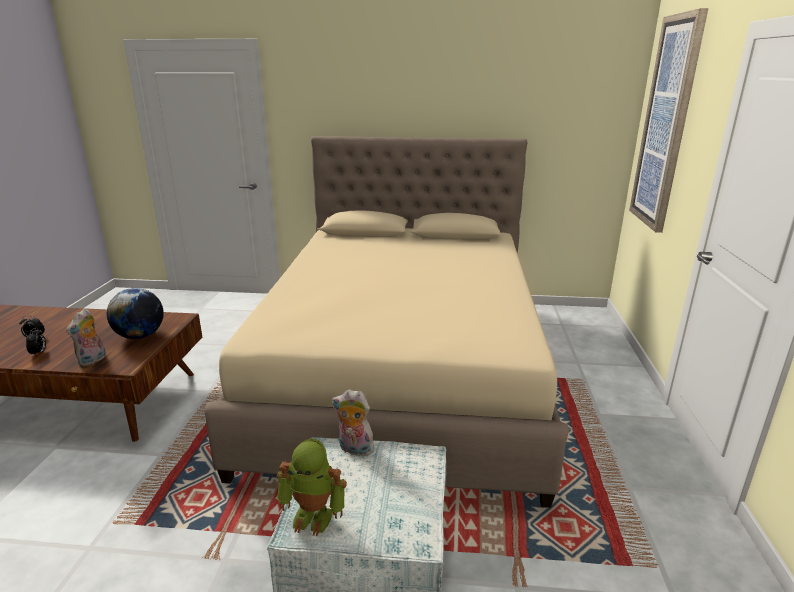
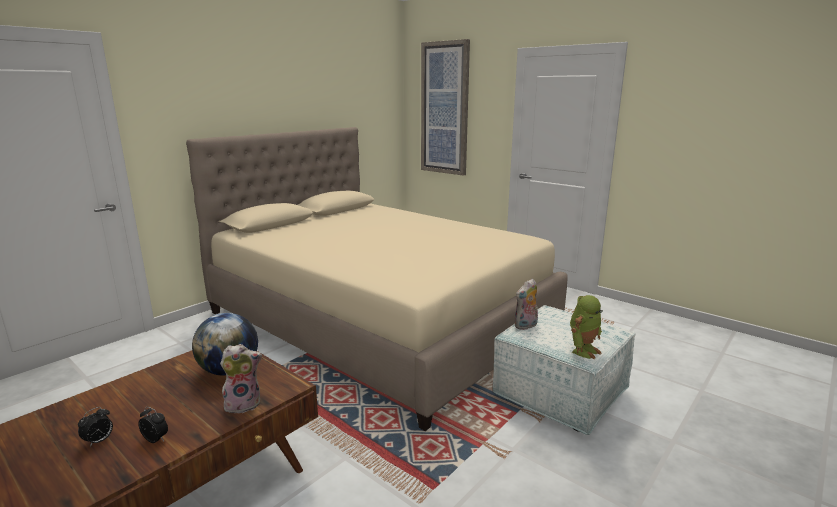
camera: 55 degrees left, 5 degrees down
(93, 361) = (244, 404): plush toy -> plush toy turned 75 degrees counterclockwise

